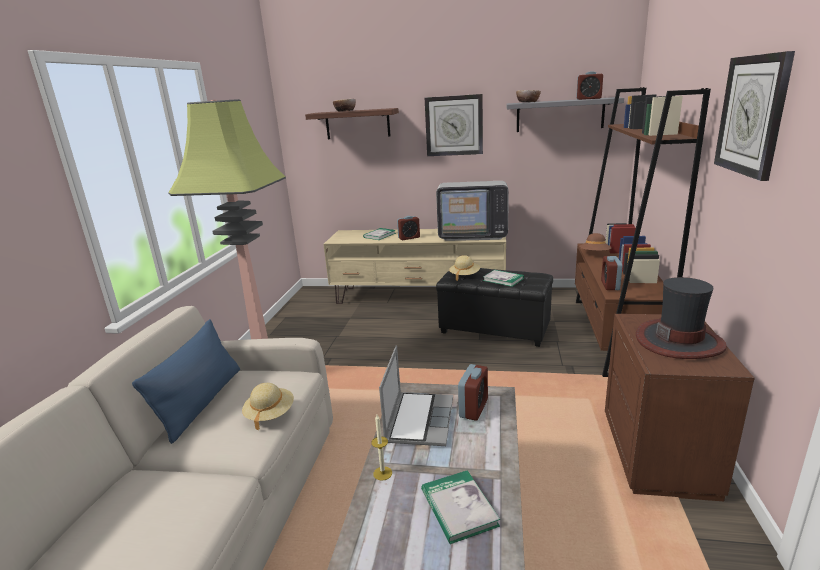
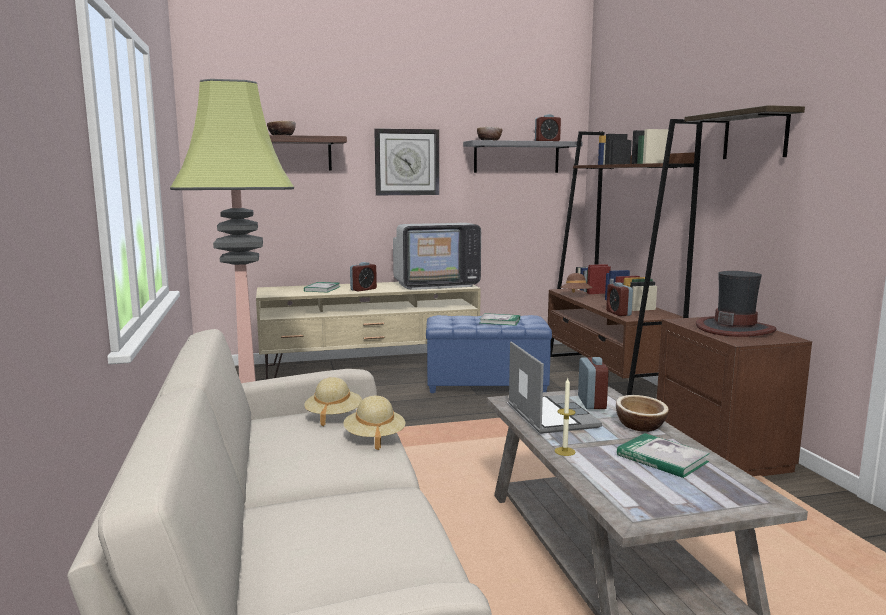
camera: 25 degrees left, 10 degrees down
(201, 402) = (266, 442): blue pillow -> none
(464, 276) = (453, 321): beige hat -> beige hat (333, 416)
(486, 452) = (640, 426): none -> bowl
(494, 329) = (486, 384): black ottoman -> blue ottoman
(752, 115) = (755, 135): wall clock -> shelf

